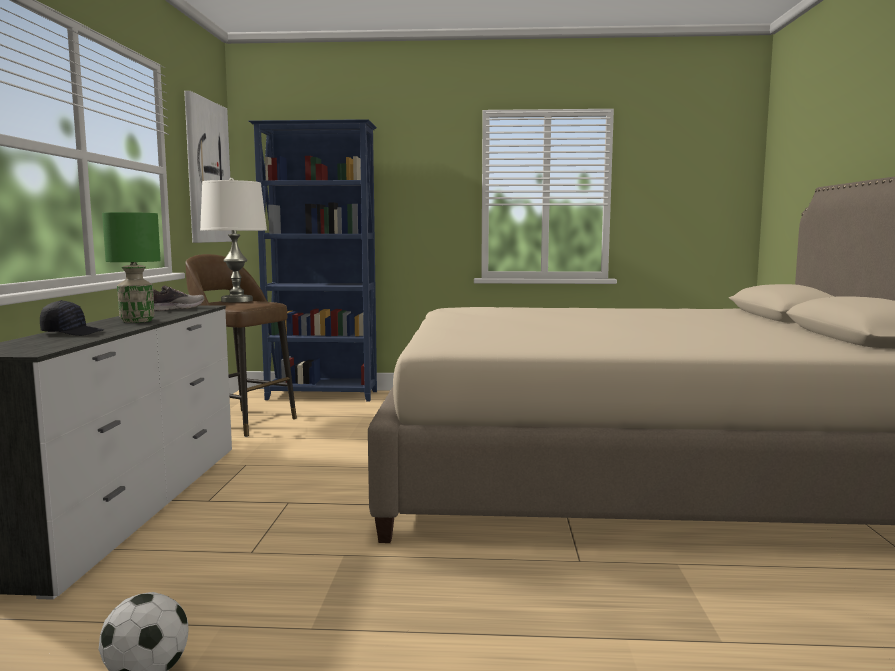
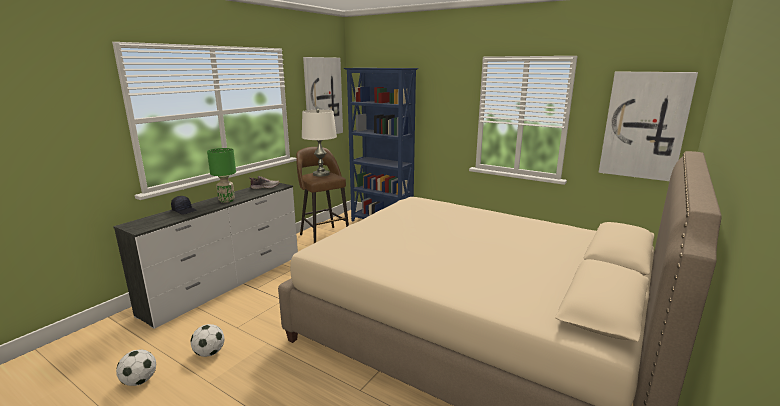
camera: 30 degrees right, 10 degrees up
(248, 595) = (209, 353): none -> football
(702, 195) = (644, 126): none -> picture

